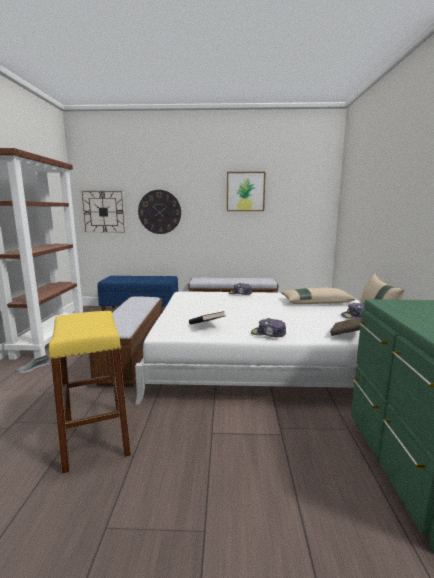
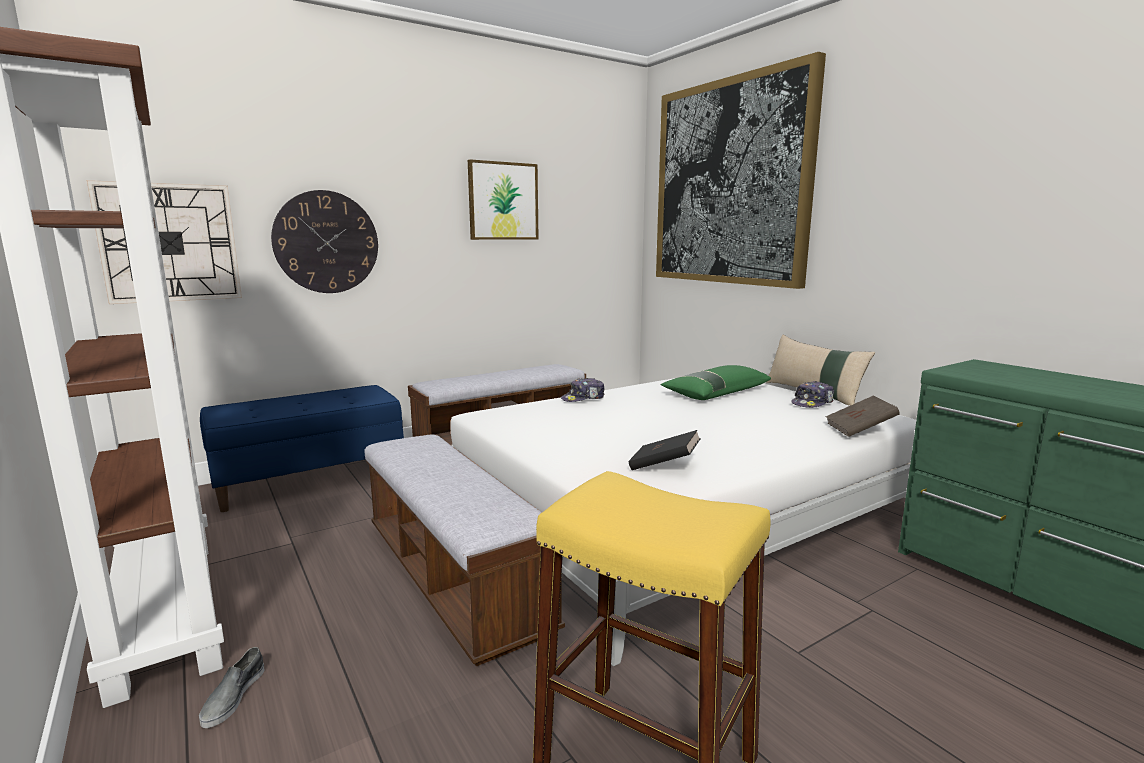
camera: 35 degrees left, 0 degrees up
(268, 334) = (770, 455): cap -> none
(315, 302) = (715, 393): beige pillow -> green pillow
(367, 176) = (730, 183): none -> picture

